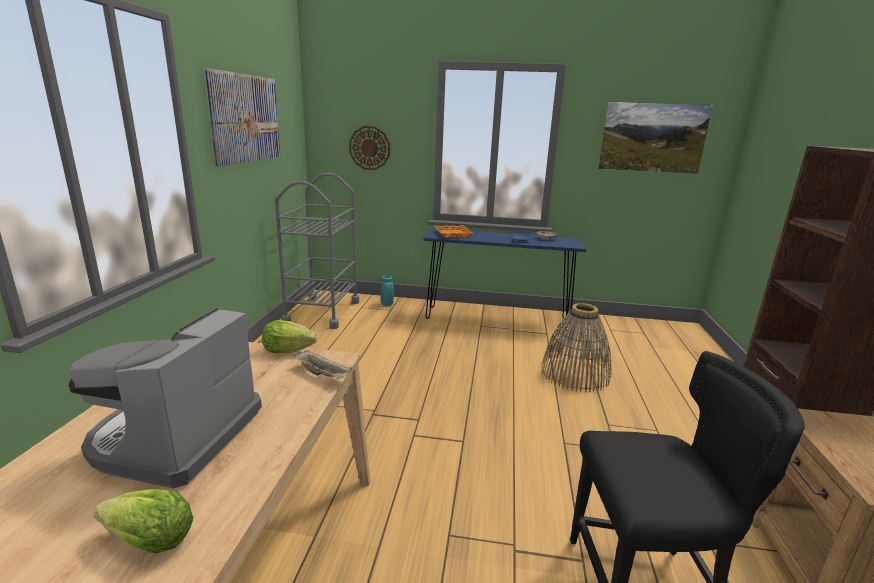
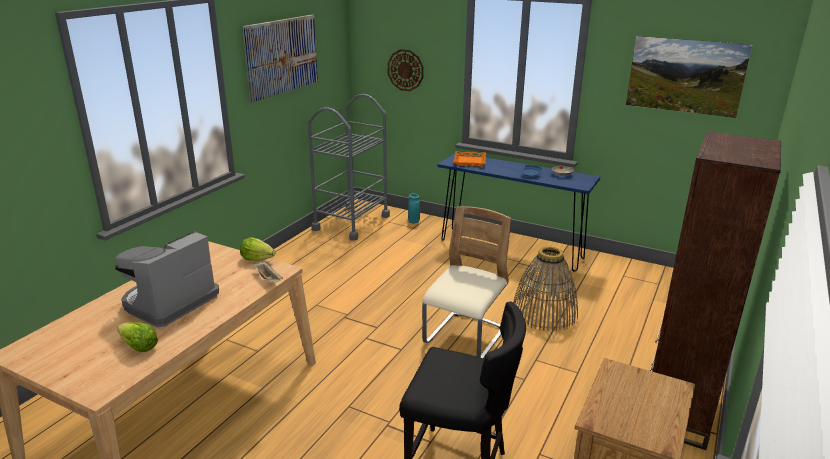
camera: 20 degrees right, 5 degrees up
(521, 413) = (465, 337): none -> beige chair

